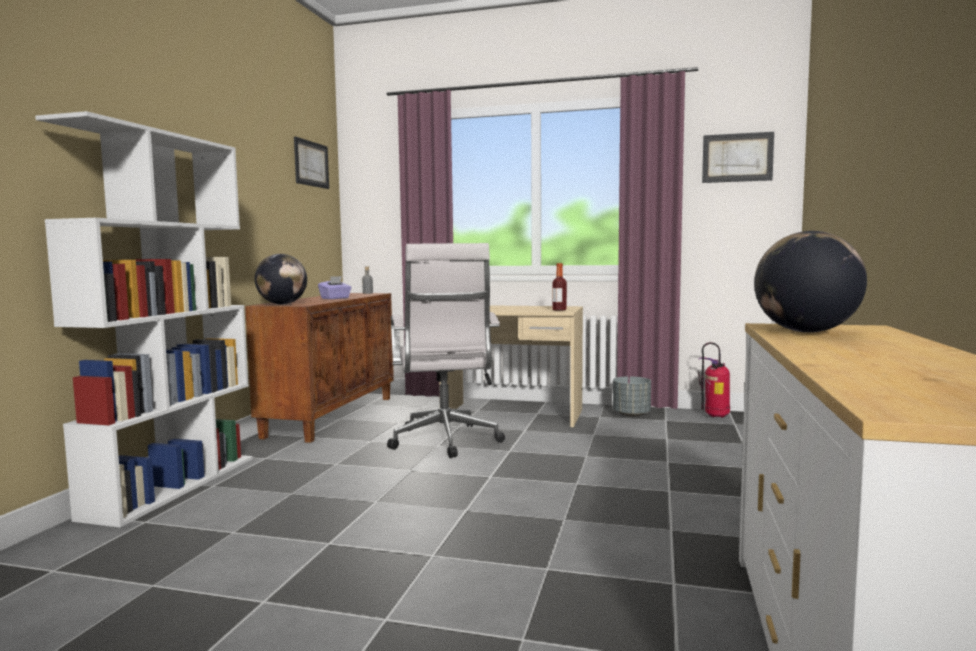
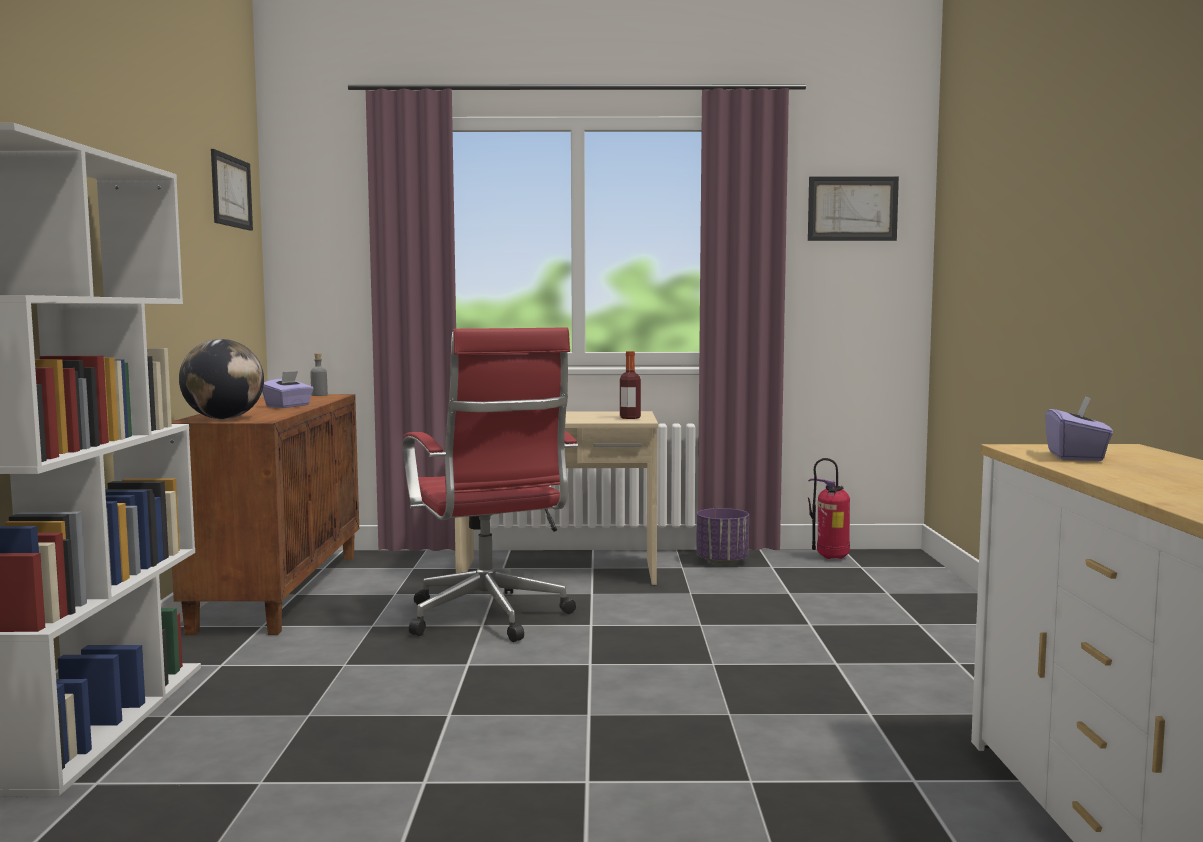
camera: 15 degrees left, 0 degrees up
(445, 442) = (489, 619): white office chair -> red office chair
(631, 414) = (722, 561): grey planter -> purple planter
(806, 332) = (1076, 456): globe -> purple tissue box

